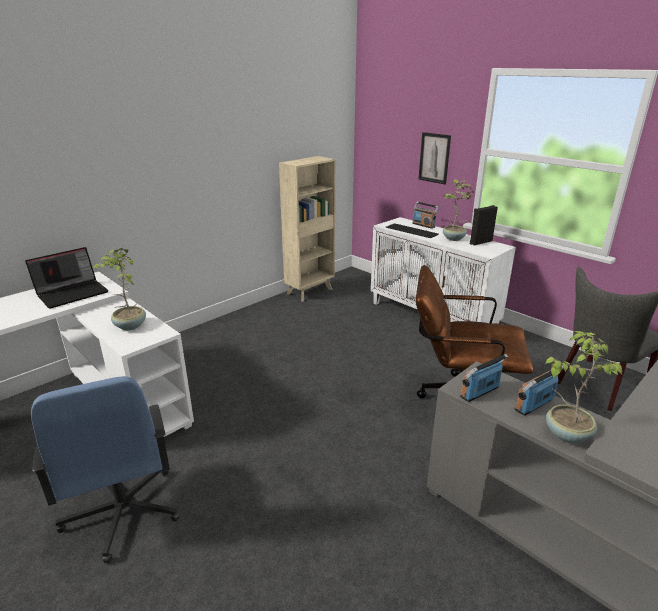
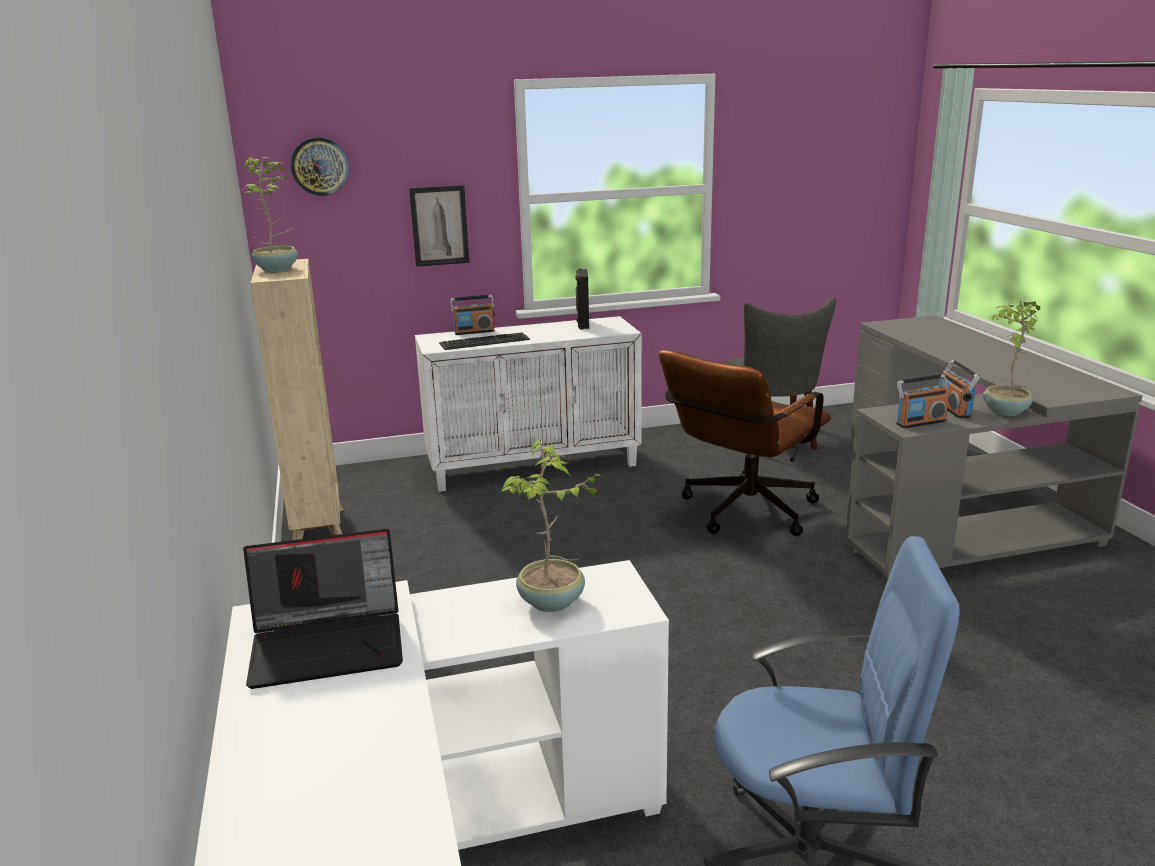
camera: 60 degrees left, 5 degrees down
(73, 293) = (330, 644): laptop -> laptop turned 90 degrees clockwise
(385, 113) = (320, 166): none -> wall clock
(454, 239) = (551, 331): potted plant -> potted plant (278, 269)
(480, 392) = (920, 422): radio -> radio turned 105 degrees counterclockwise

